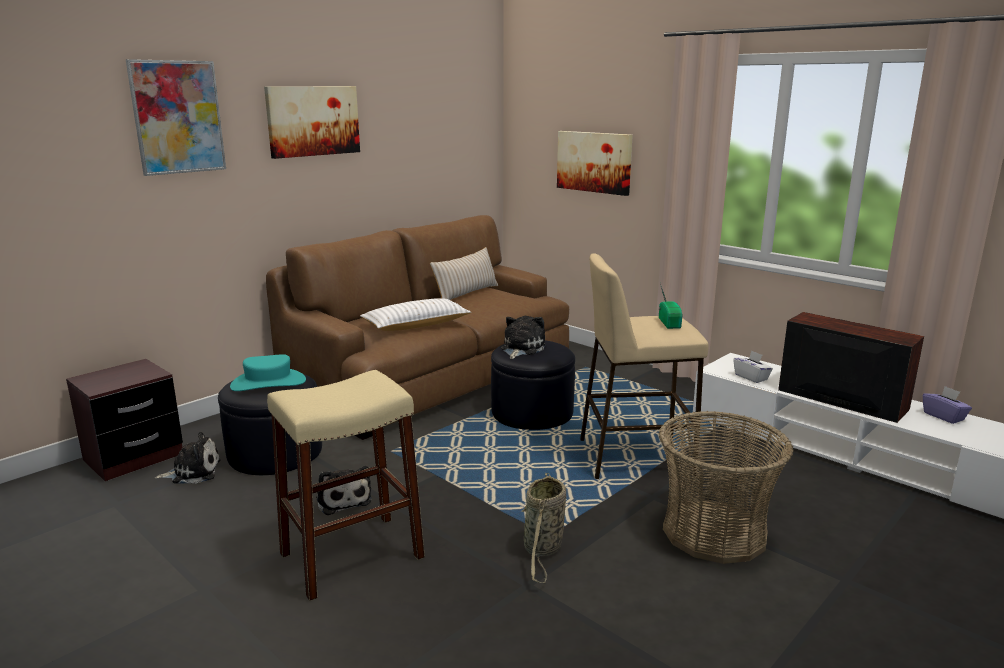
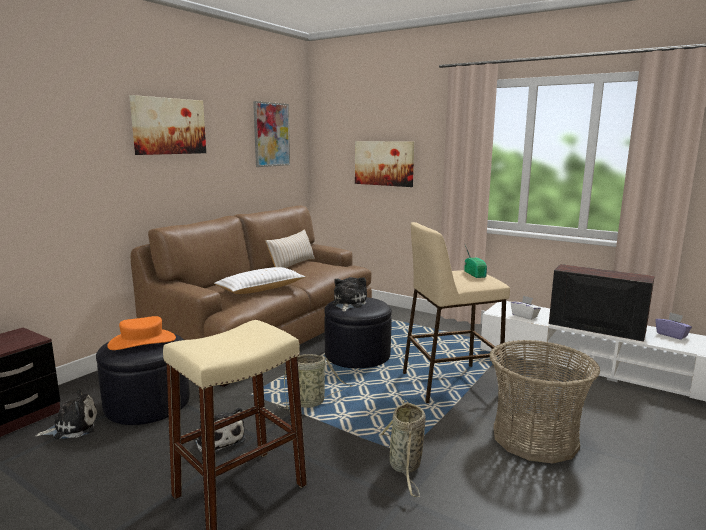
camera: 10 degrees left, 5 degrees down
(177, 117) = (55, 115): picture -> picture (271, 134)
(268, 383) = (142, 341): turquoise hat -> orange hat
(457, 466) = (311, 402): none -> basket

